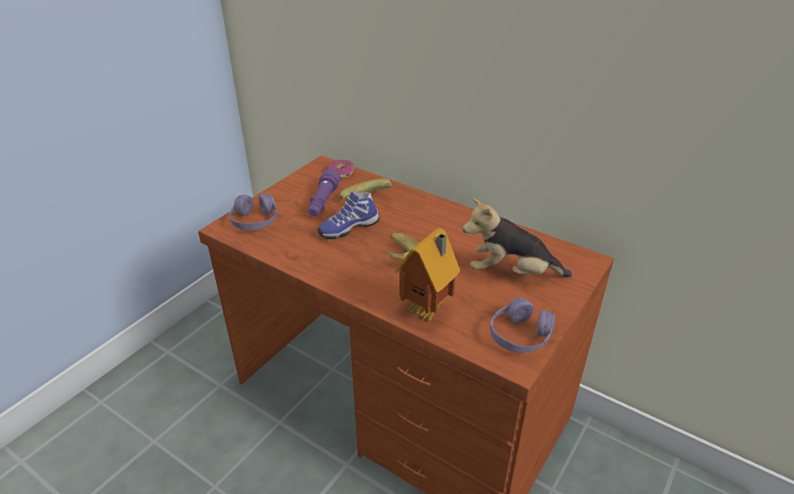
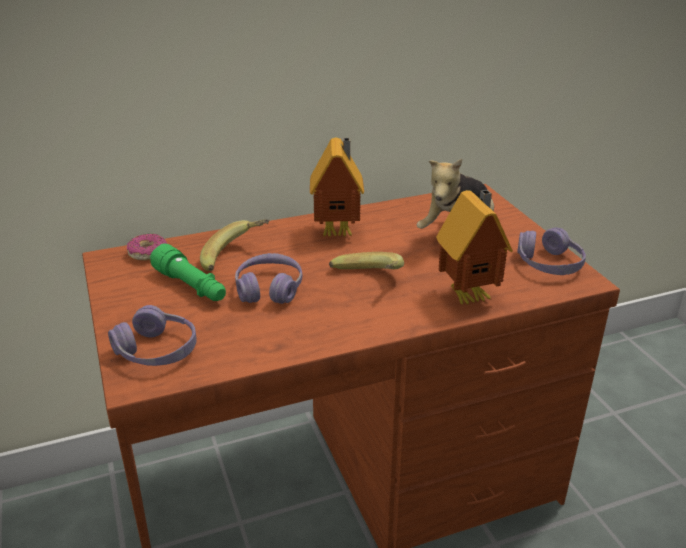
camera: 55 degrees left, 5 degrees down
(323, 202) = (191, 287): purple flashlight -> green flashlight
(348, 228) = (269, 289): shoe -> purple headphones
(446, 223) = (339, 231): none -> toy house

